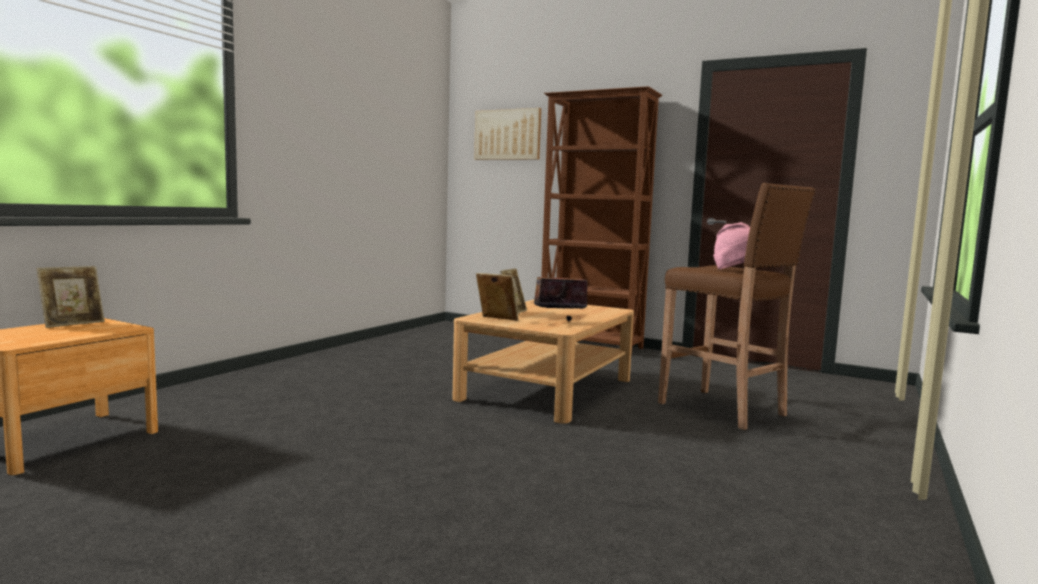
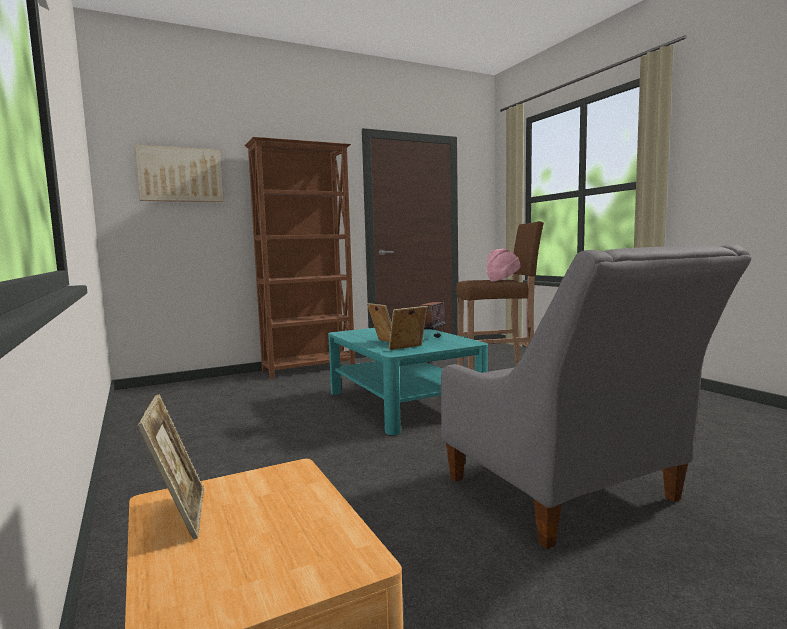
camera: 55 degrees left, 0 degrees up
(377, 480) = (571, 496): none -> grey armchair
(546, 389) = (402, 402): beige coffee table -> turquoise coffee table

